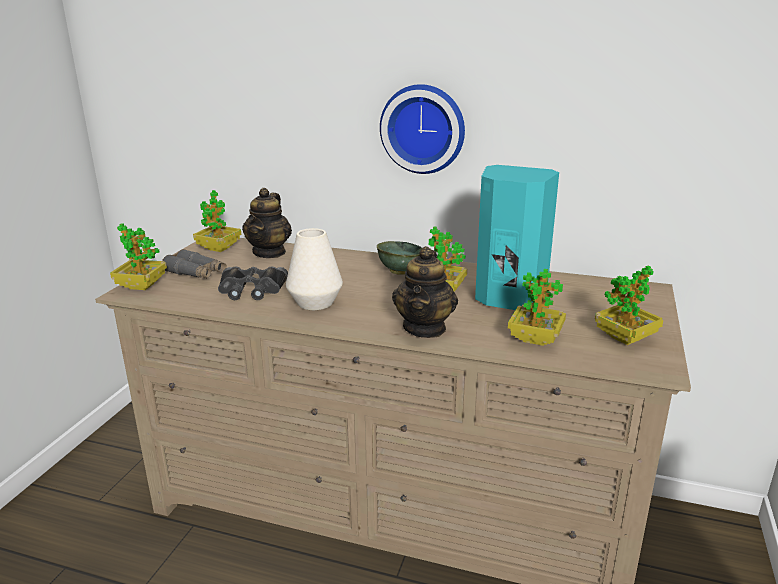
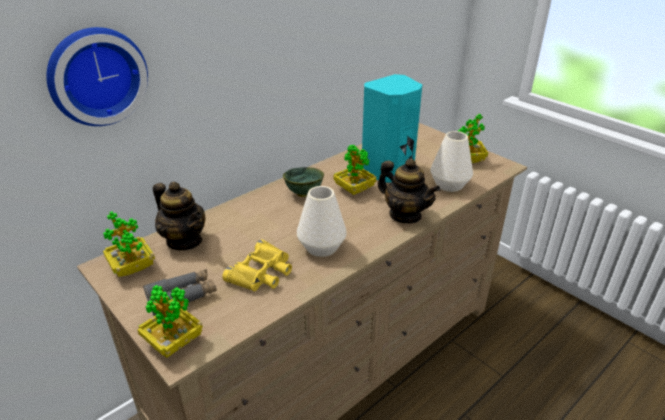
camera: 60 degrees left, 10 degrees up
(251, 290) = (262, 272): black binoculars -> yellow binoculars
(423, 128) = (272, 72): wall clock -> wall clock (96, 76)
(535, 339) = (449, 185): potted plant -> white vase

